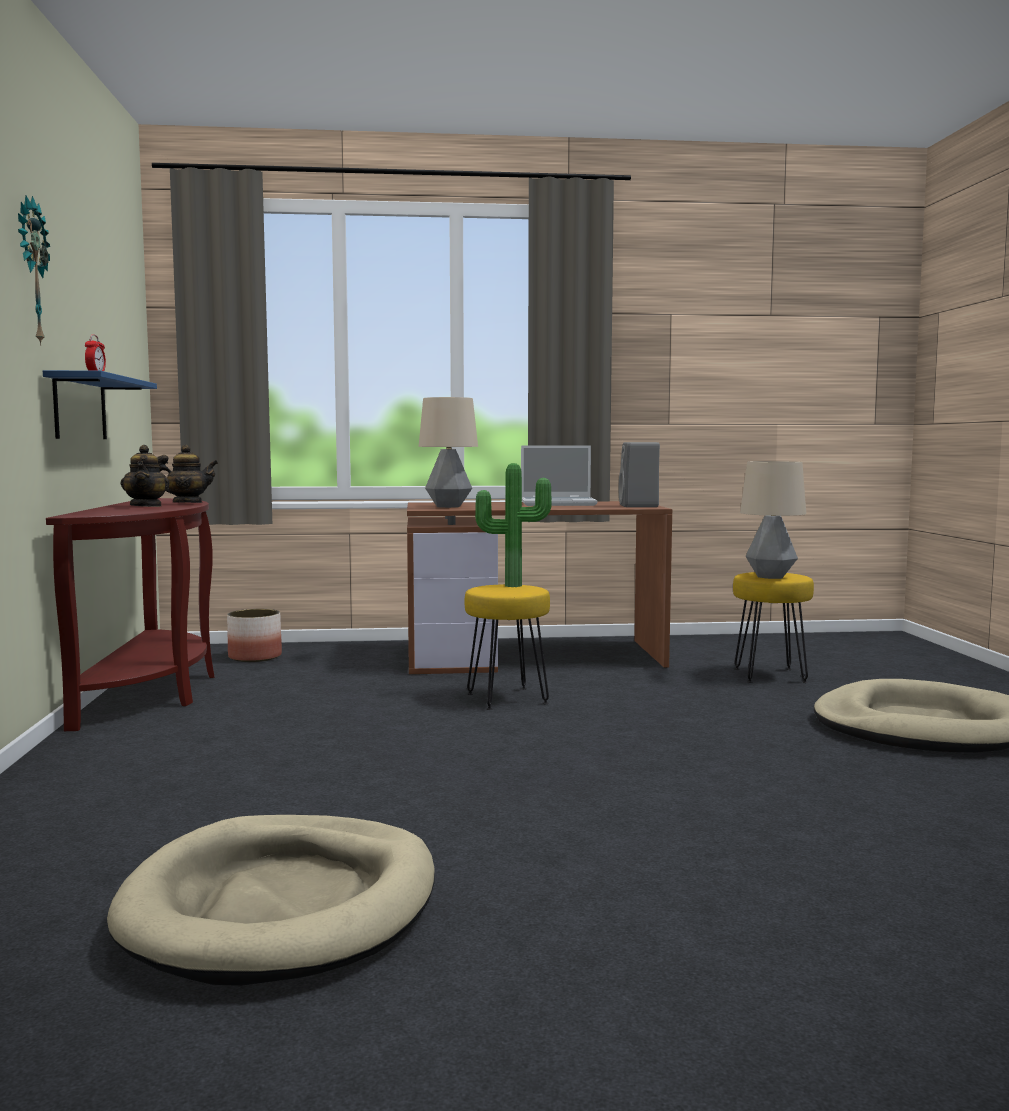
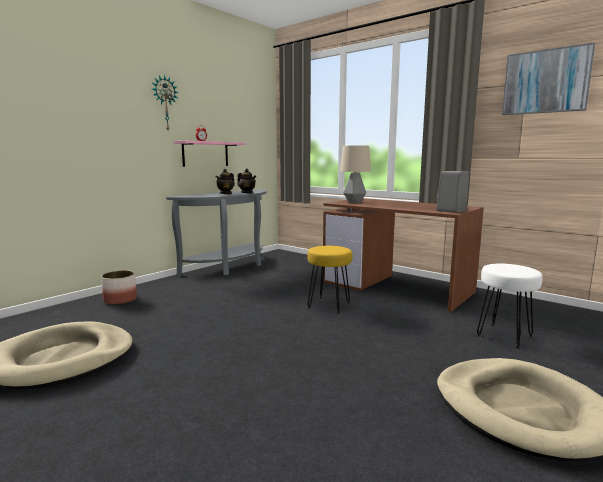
camera: 45 degrees right, 5 degrees up
(80, 408) = (205, 154): blue shelf -> pink shelf
(153, 691) = (230, 267): brown console table -> grey console table
(255, 657) = (291, 260): planter -> planter (120, 300)
(513, 585) = (338, 247): potted plant -> none
(559, 504) = (419, 205): laptop -> none
(697, 315) = (546, 81): none -> picture
(769, 675) = (503, 336): yellow stool -> white stool
(771, 577) = (502, 269): table lamp -> none

